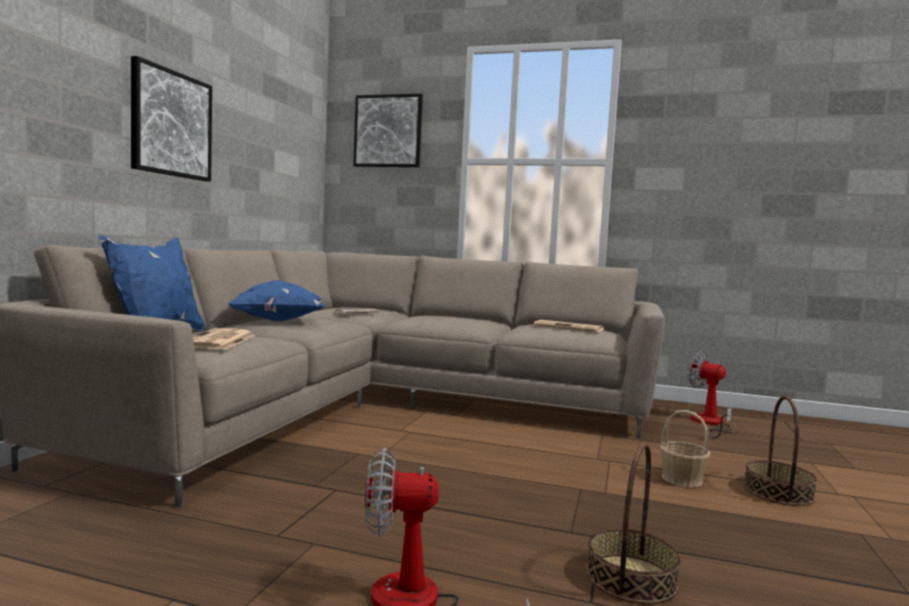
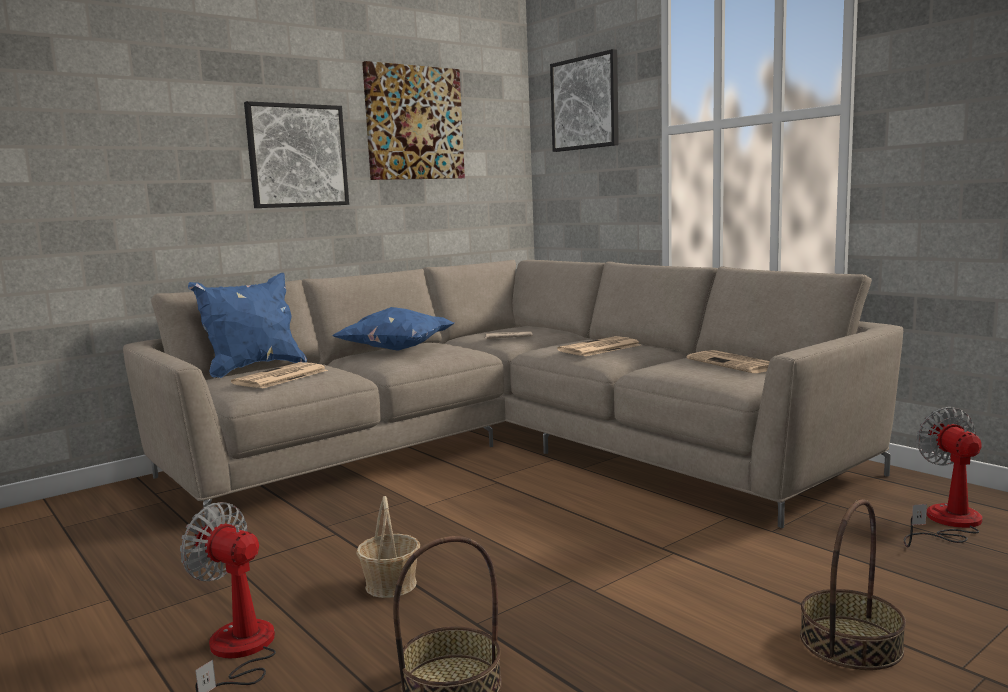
camera: 35 degrees right, 5 degrees up
(257, 118) = (414, 123): none -> picture
(452, 320) = (599, 348): none -> newspaper
(681, 479) = (731, 594): basket -> basket (391, 585)

